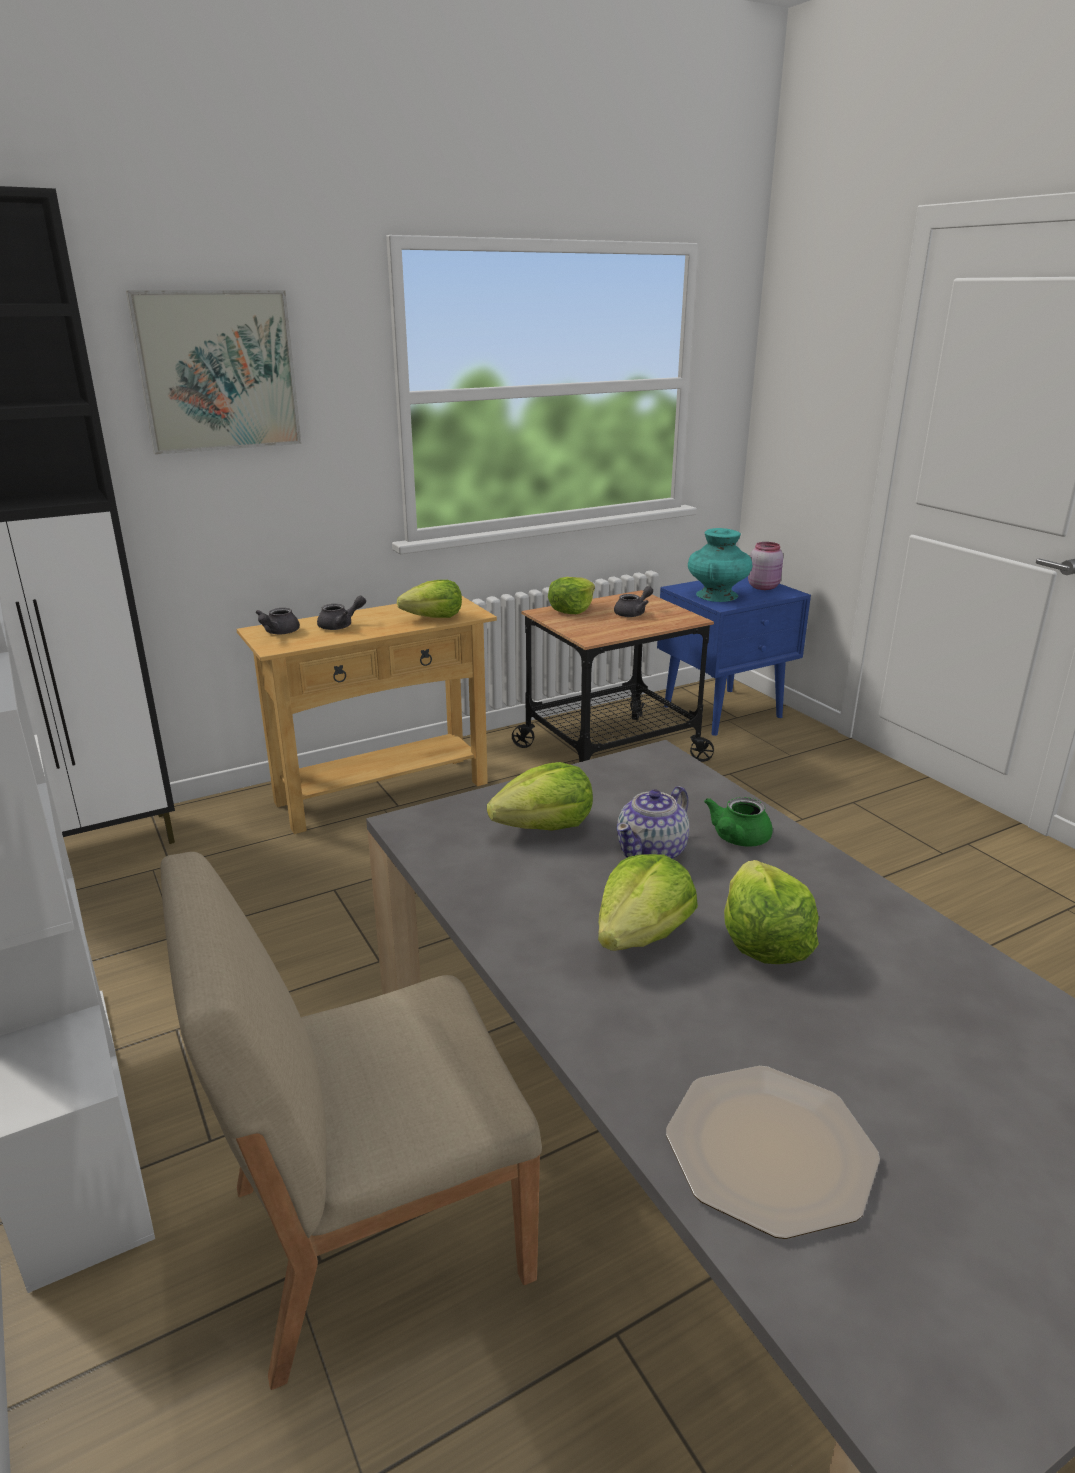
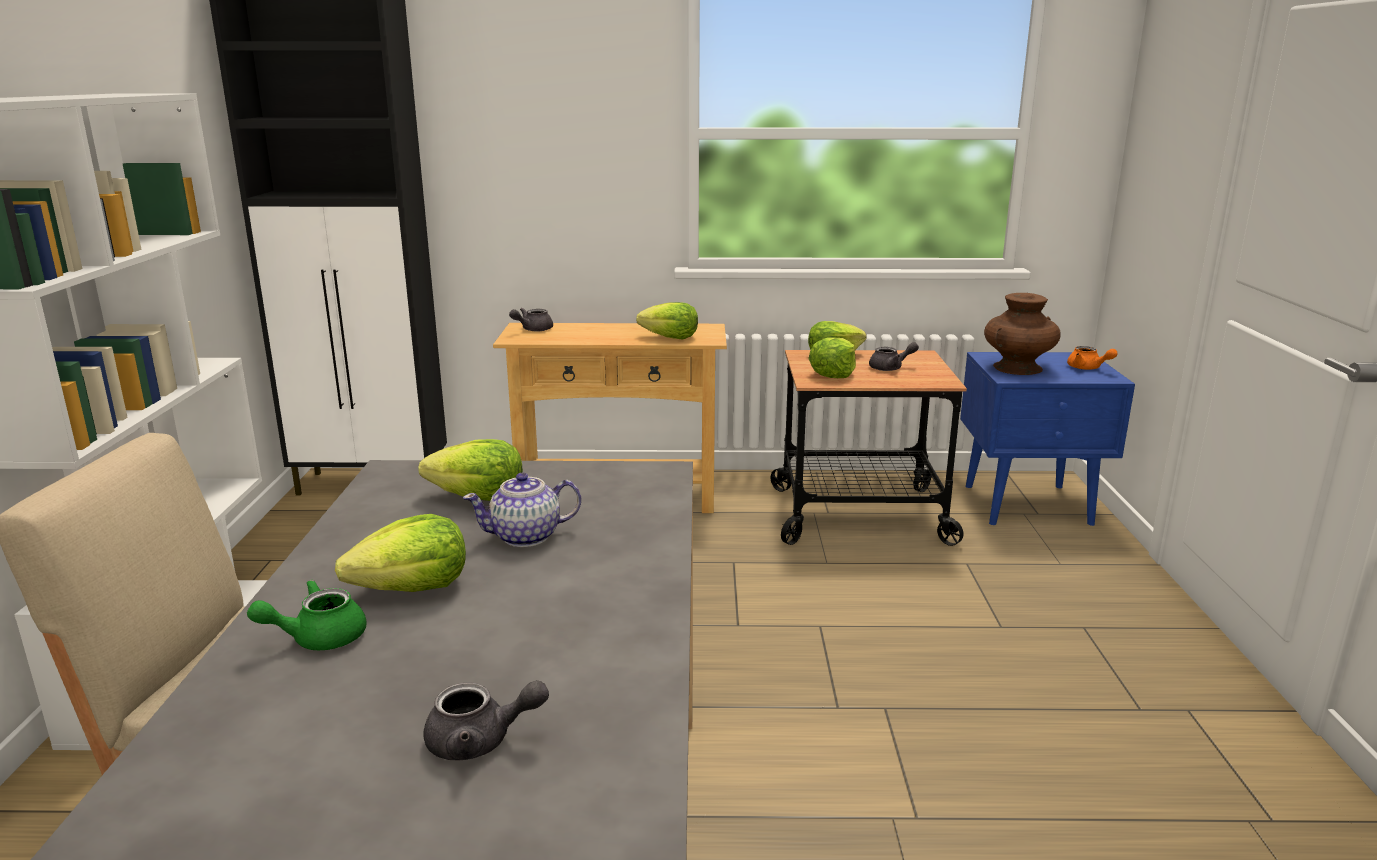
camera: 30 degrees right, 5 degrees down
(218, 371) = (525, 102): picture -> none
(341, 626) = (586, 332): grey teapot -> grey teapot (480, 741)
(717, 595) = (1018, 368): turquoise vase -> brown vase
(737, 839) = (612, 547): green teapot -> green teapot (318, 637)
(763, 940) = (494, 623): lettuce -> lettuce (833, 373)
(764, 587) = (1087, 368): pink jar -> orange teapot
(768, 1150) = (236, 753): plate -> none

